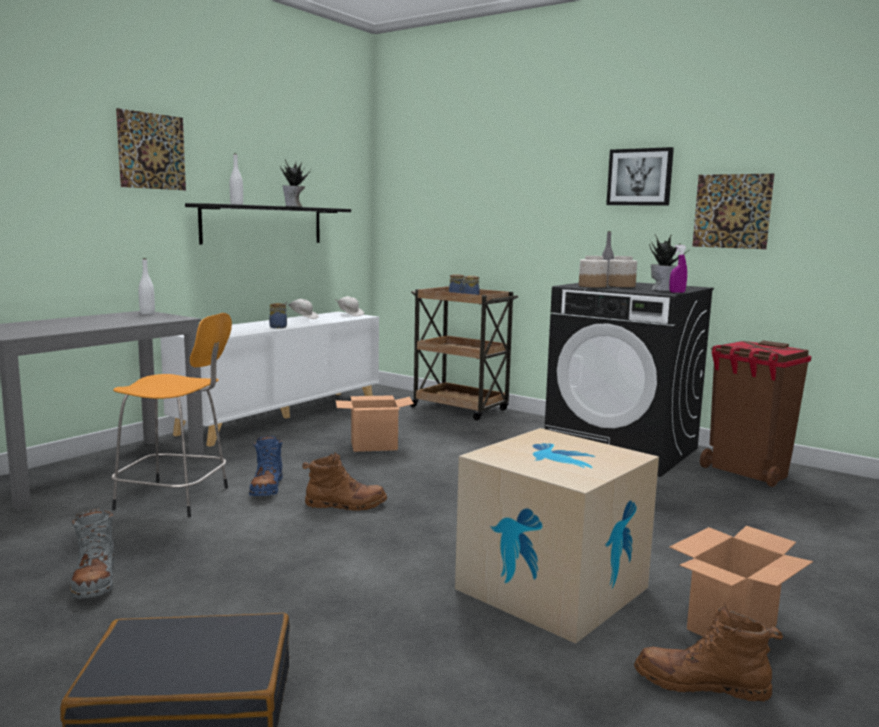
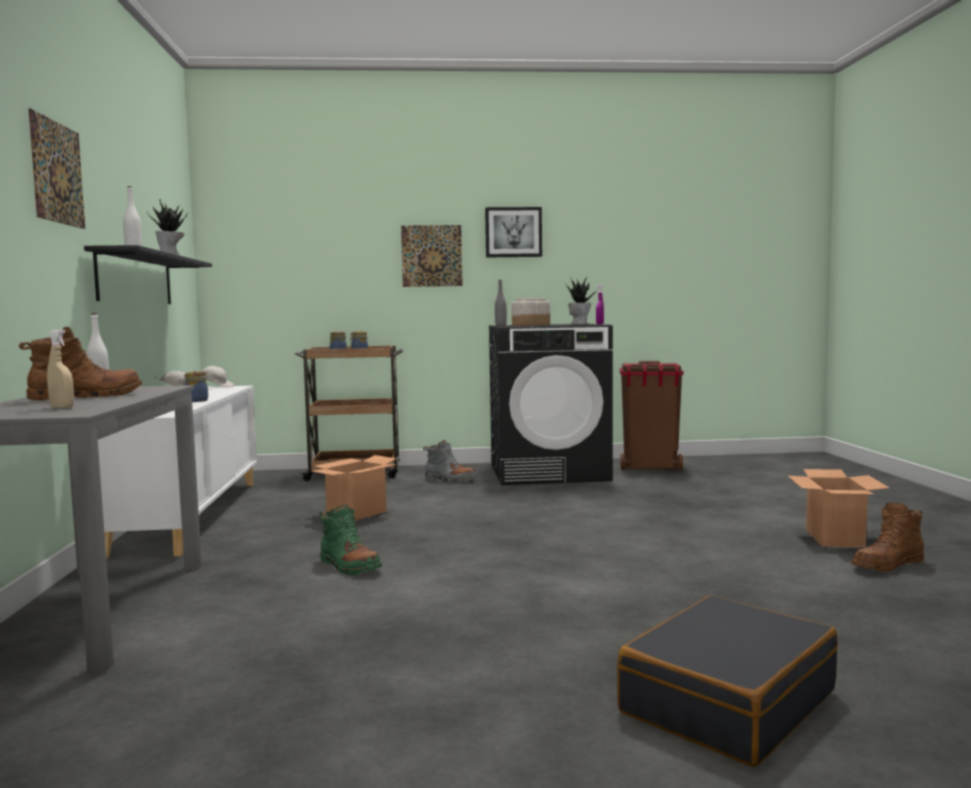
camera: 40 degrees left, 5 degrees down
(39, 329) = (62, 407): none -> beige spray bottle
(95, 580) = (398, 678): grey boot -> grey boot (450, 480)
(176, 499) = (281, 601): orange stool -> none
(267, 488) = (349, 566): blue boot -> green boot
(345, 505) = (455, 555): brown boot -> brown boot (87, 396)
(552, 588) = (717, 553): cardboard box -> none
(732, 211) = (593, 260): picture -> picture (431, 256)

